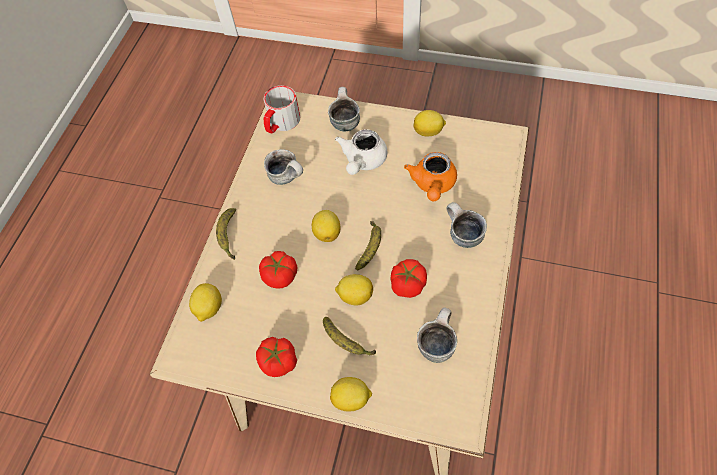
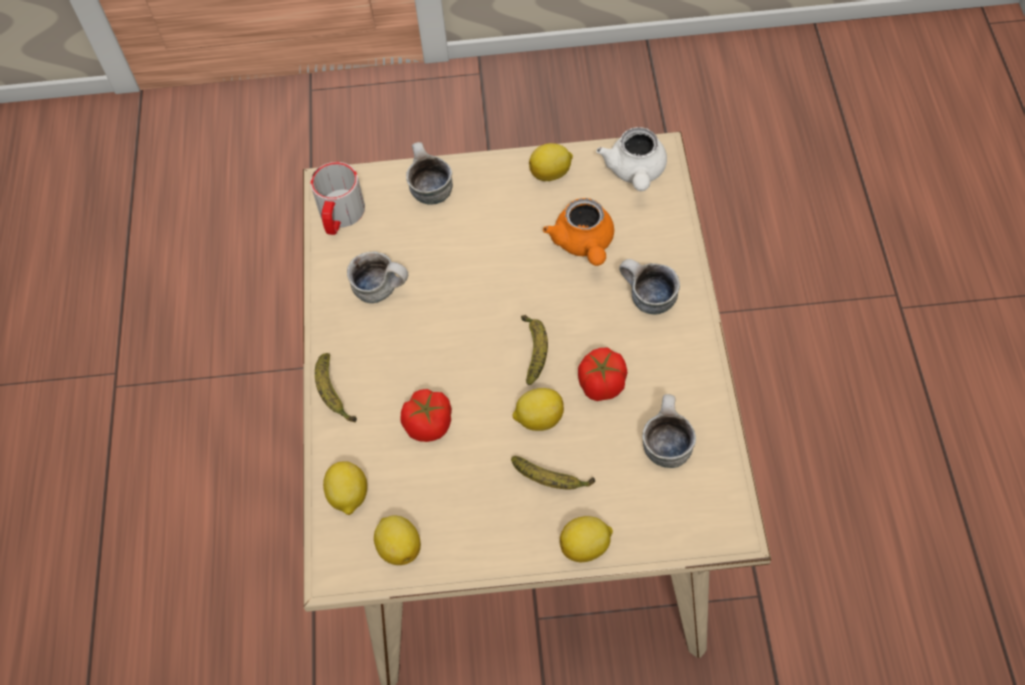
camera: 20 degrees left, 0 degrees up
(279, 361) = (474, 532): tomato -> none
(327, 232) = (468, 348): lemon -> lemon (399, 546)
(363, 161) = (477, 238): white teapot -> white teapot (635, 172)

